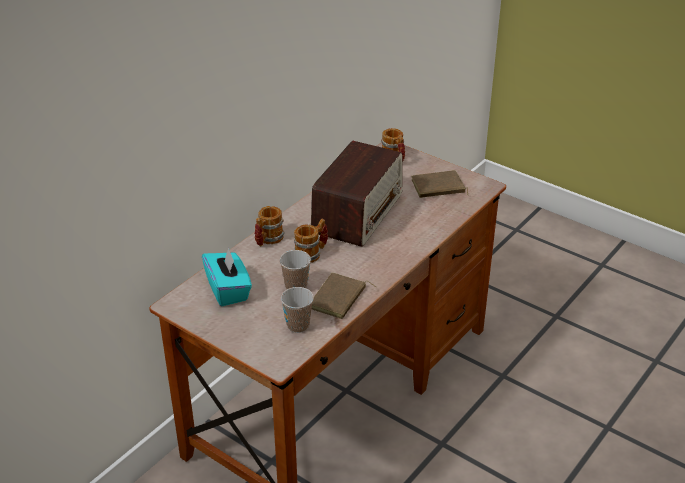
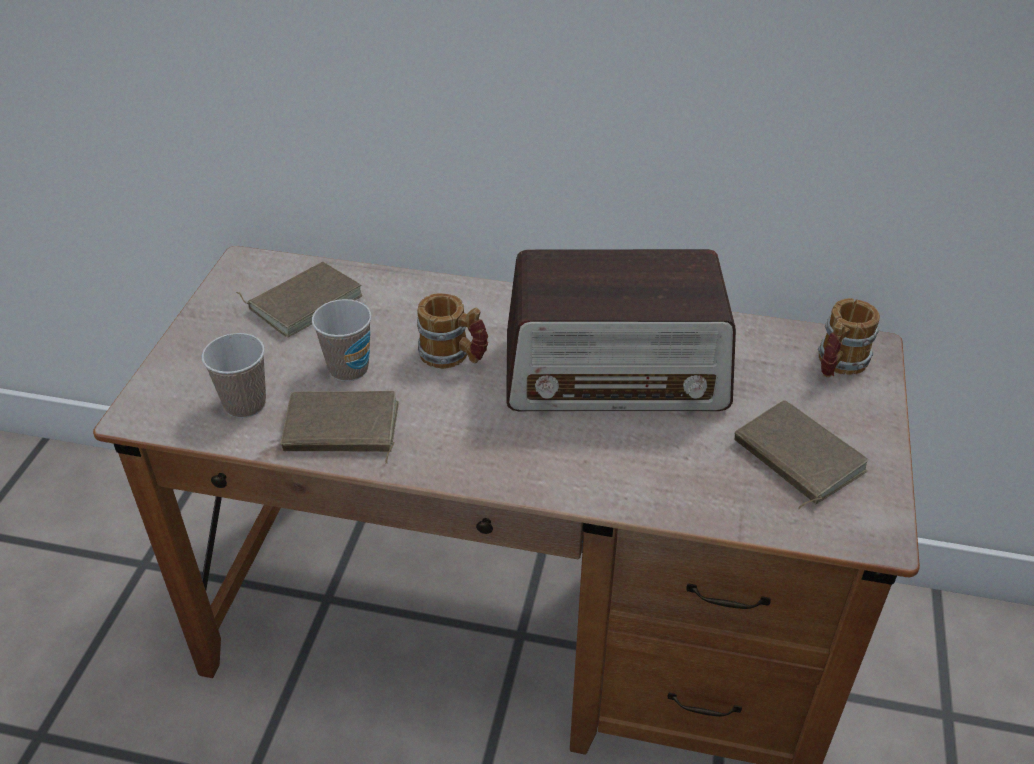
camera: 65 degrees right, 5 degrees up
(228, 290) = (304, 301): turquoise tissue box -> brown book
(268, 240) = (460, 297): mug -> none

